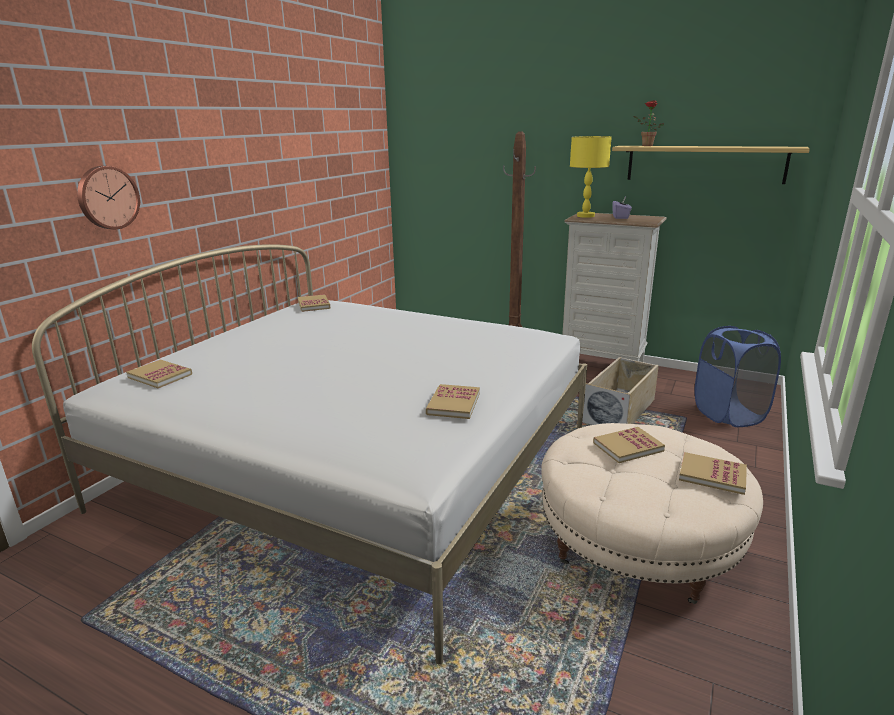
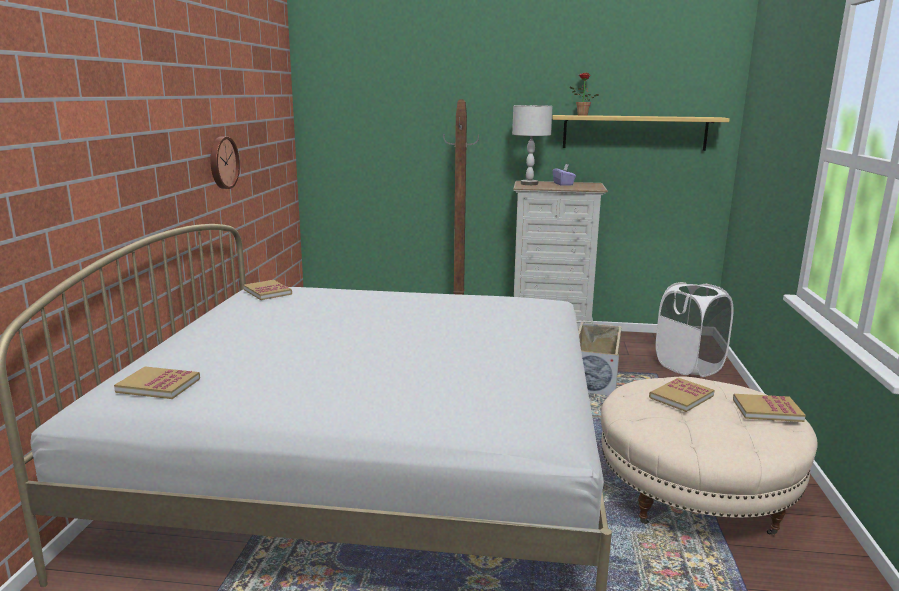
camera: 20 degrees left, 5 degrees down
(107, 197) = (63, 167): wall clock -> wall clock (222, 162)
(453, 404) = (531, 373): book -> none
(585, 216) = (529, 184): yellow table lamp -> grey table lamp
(728, 414) = (689, 366): blue laundry basket -> white laundry basket

